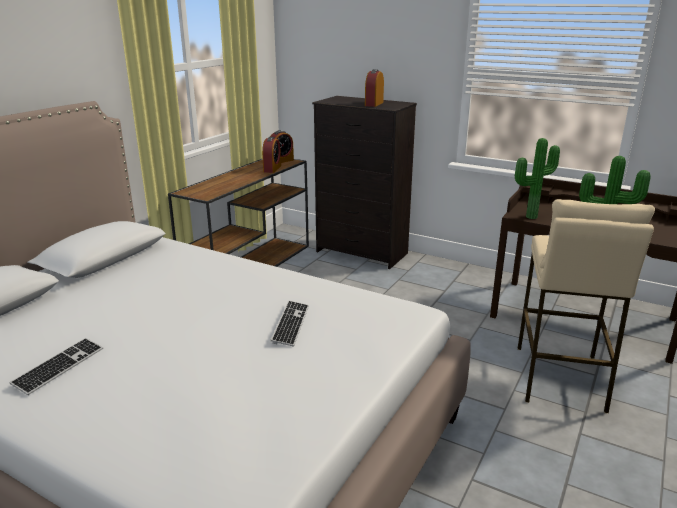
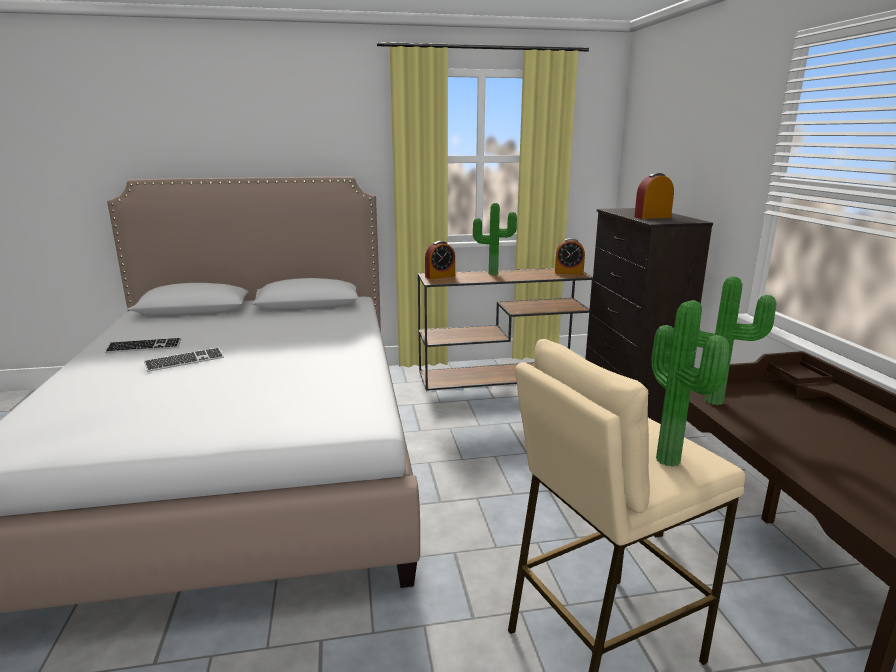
camera: 50 degrees right, 5 degrees down
(230, 176) = (493, 273): none -> potted plant
(272, 169) = (542, 276): alarm clock -> alarm clock (440, 276)
(291, 324) = (277, 384): keyboard -> keyboard (185, 361)

